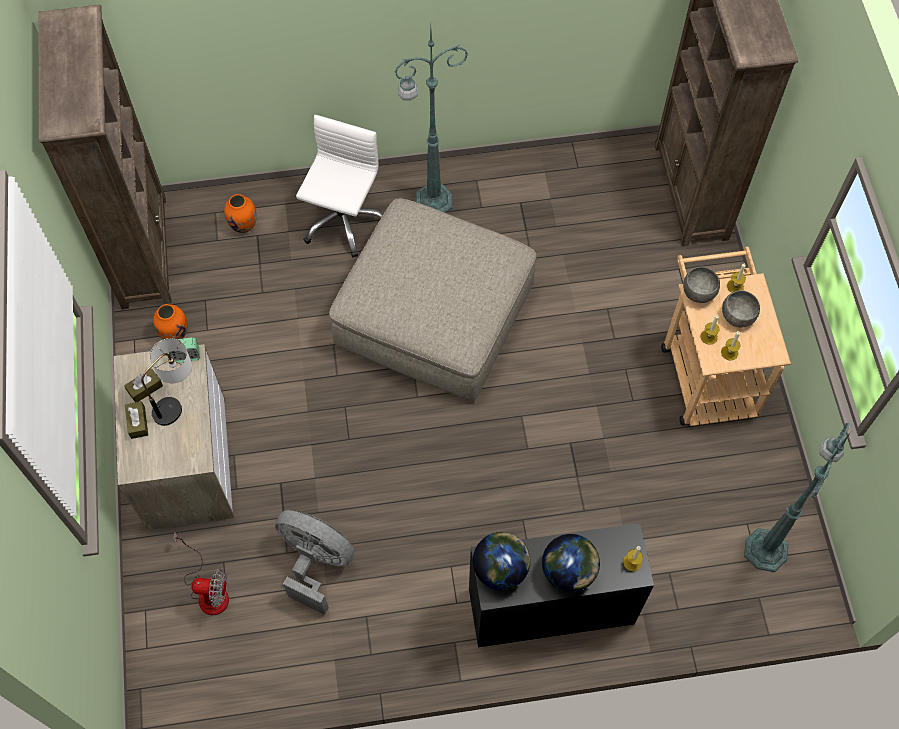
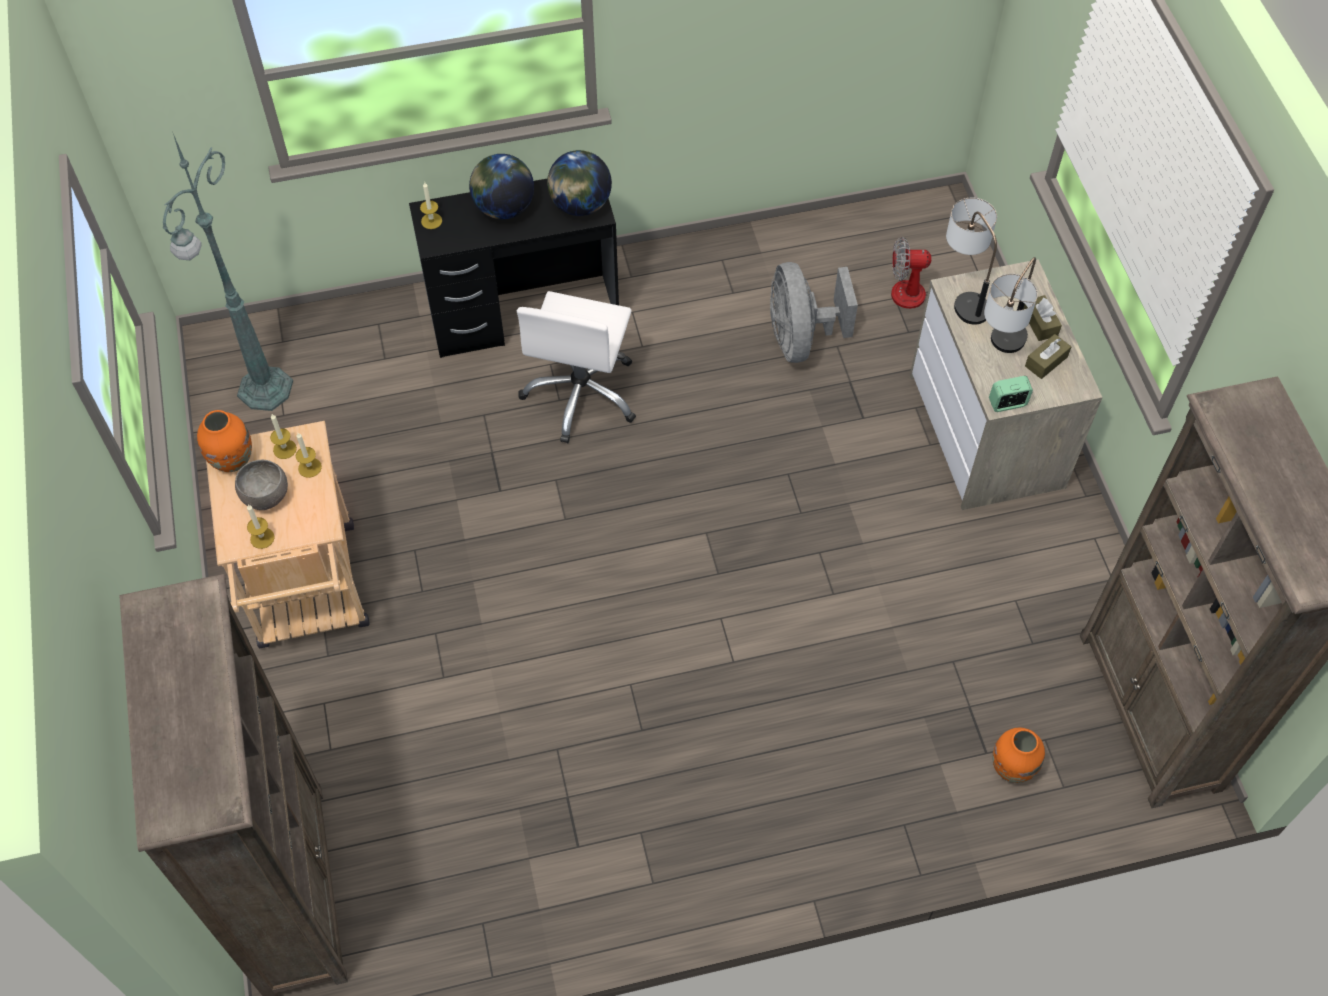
camera: 175 degrees right, 5 degrees down
(174, 333) = (1059, 592): orange vase -> orange vase (232, 460)
(191, 454) = (963, 295): none -> table lamp
(315, 563) = (801, 338): grey fan -> grey fan turned 60 degrees clockwise
(343, 220) = (858, 790): white office chair -> white office chair (582, 394)
(431, 201) = (722, 837): green floor lamp -> none
(434, 315) = (695, 647): beige ottoman -> none
(699, 293) = (316, 524): grey bowl -> none

